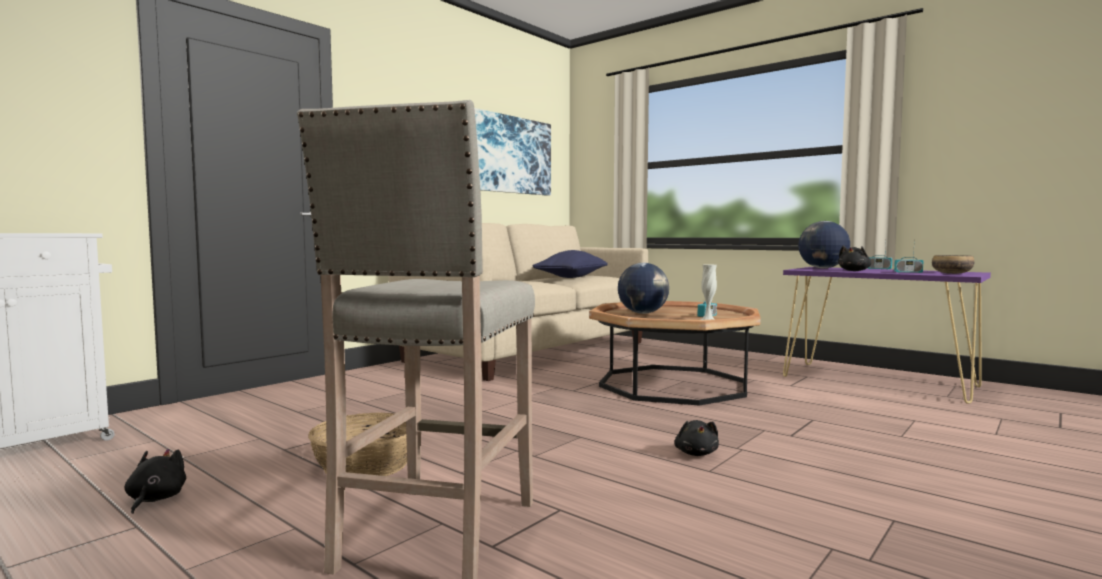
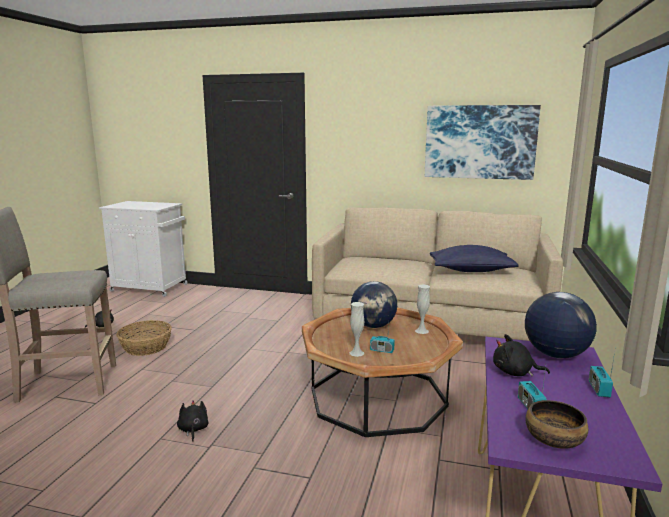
camera: 65 degrees right, 10 degrees up
(669, 308) = (421, 331): none -> white vase
(696, 453) = (193, 430): black plush toy -> black plush toy turned 105 degrees clockwise

